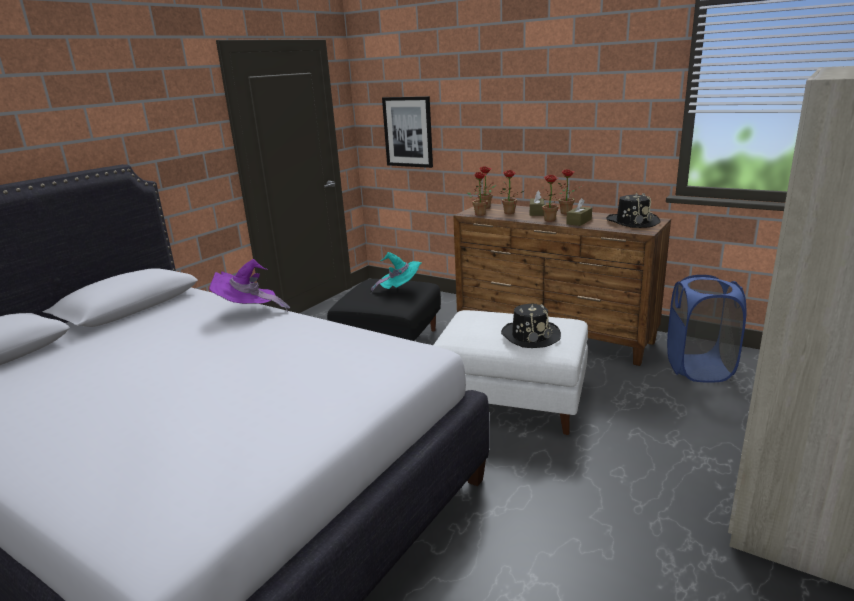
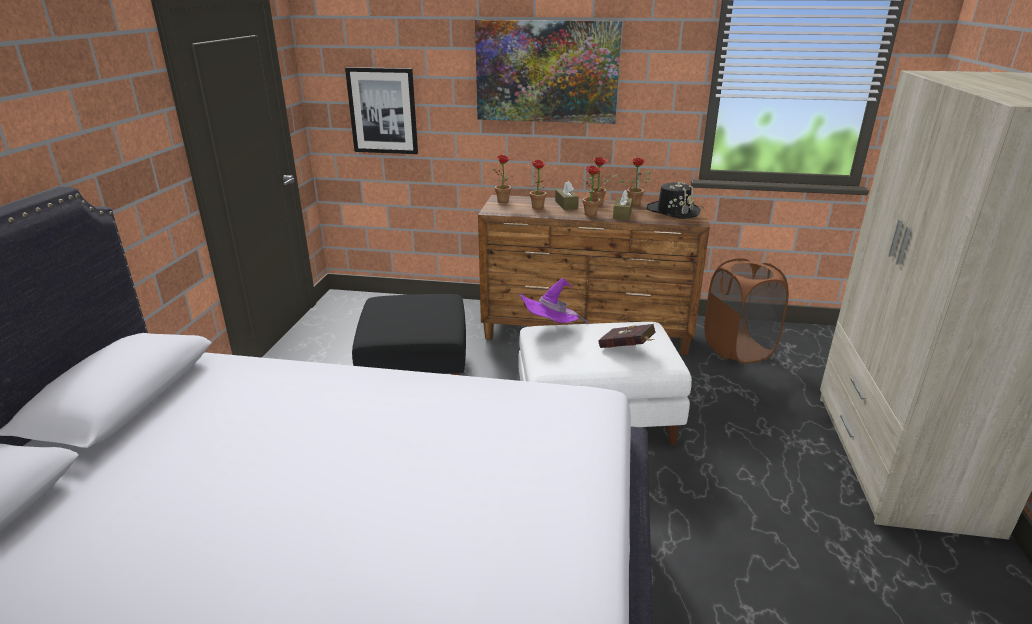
camera: 25 degrees left, 5 degrees up
(249, 311) = (320, 377): purple hat -> purple hat (550, 329)
(400, 290) = (427, 308): turquoise hat -> none
(482, 214) = (509, 210): potted plant -> potted plant (635, 203)
(530, 336) = (627, 349): black hat -> red book
(534, 95) = (546, 72): none -> picture
(699, 368) = (738, 349): blue laundry basket -> brown laundry basket

